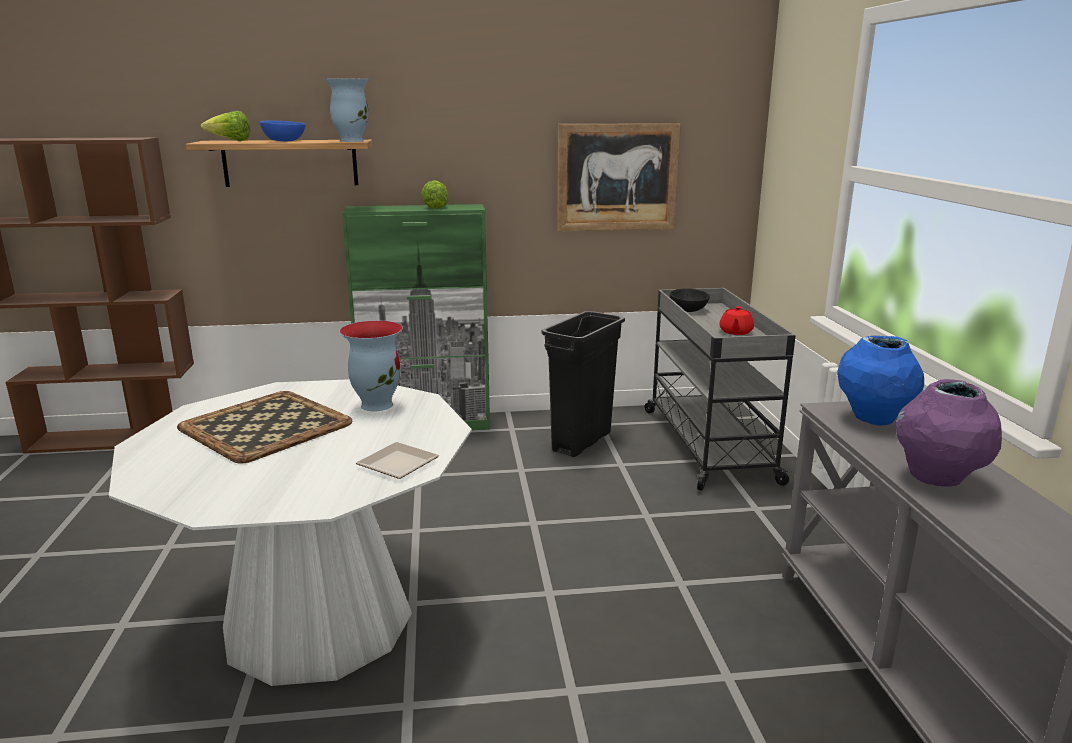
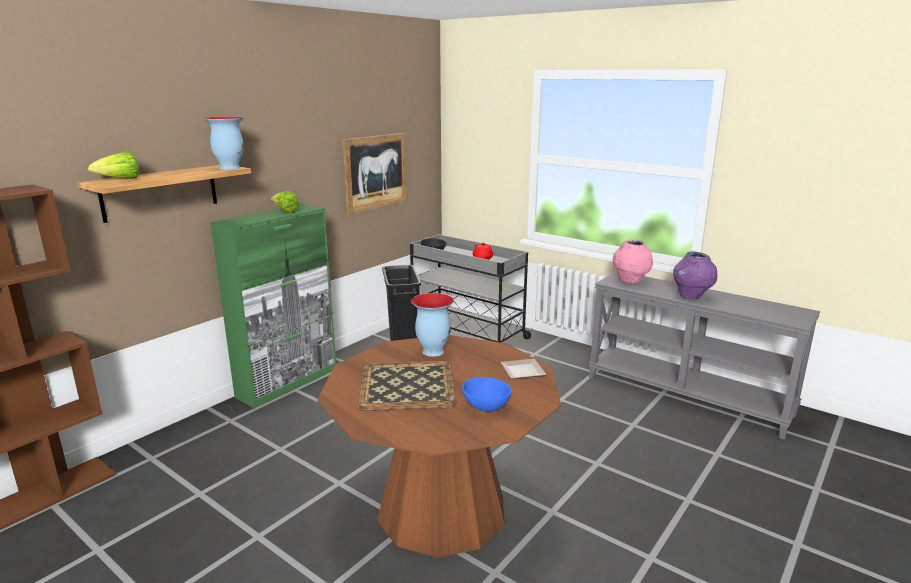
camera: 45 degrees left, 0 degrees up
(283, 141) = (170, 174): blue bowl -> blue bowl (486, 406)
(318, 620) = (441, 509): white dining table -> brown dining table
(873, 419) = (630, 281): blue vase -> pink vase

